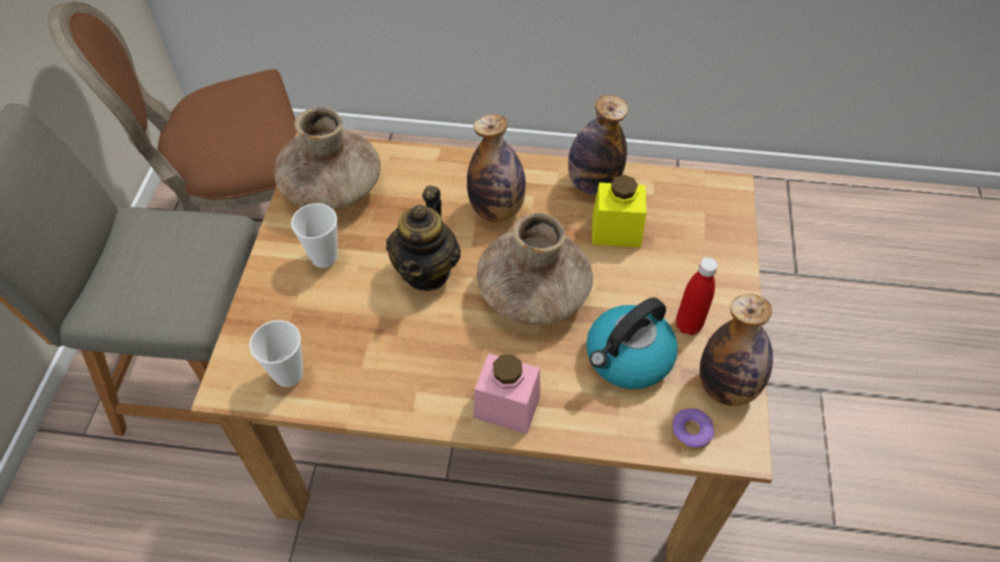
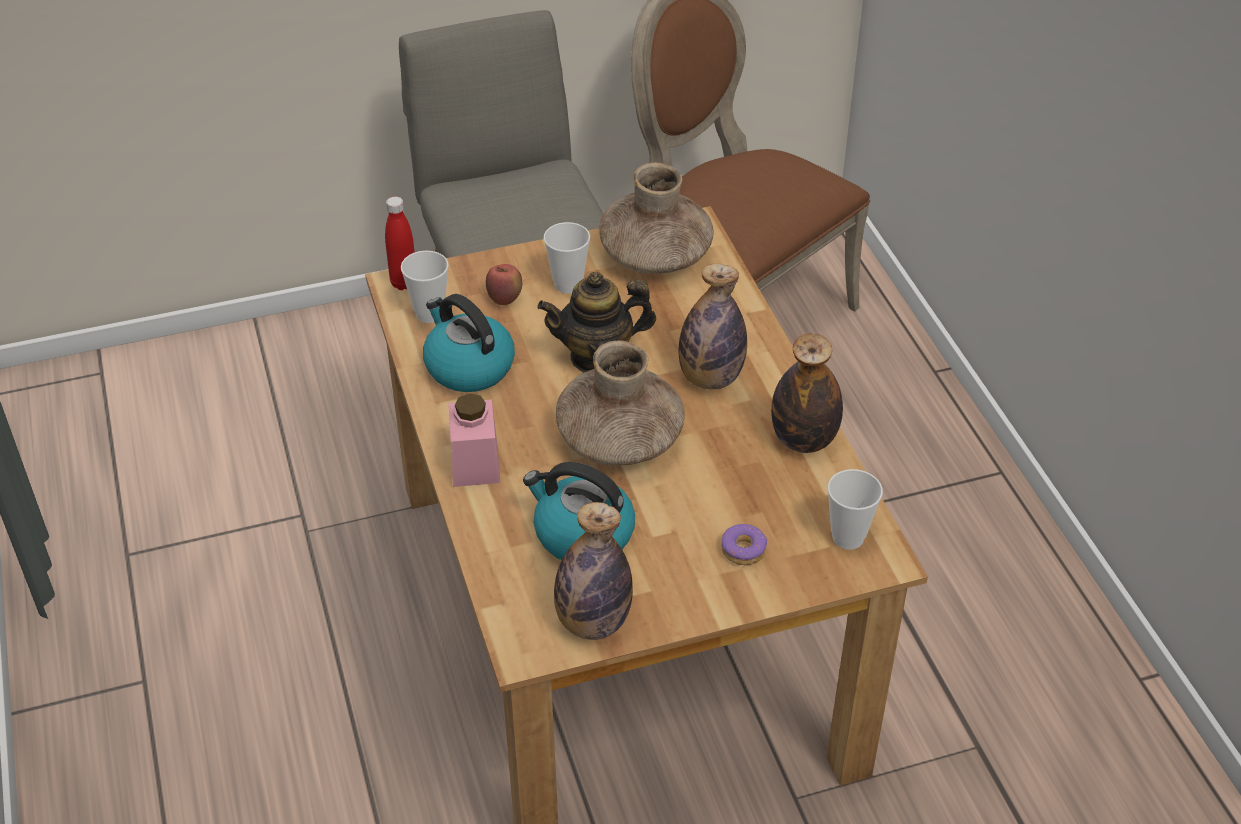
camera: 65 degrees right, 10 degrees down
(310, 309) = (505, 299): none -> apple
(380, 369) = (468, 367): none -> kettle
(616, 231) = (747, 478): yellow jar -> none
(688, 325) = (654, 572): red bottle -> red bottle (404, 283)
(690, 432) = (520, 607): donut -> donut (744, 550)
(701, 199) = (848, 537): none -> cup

